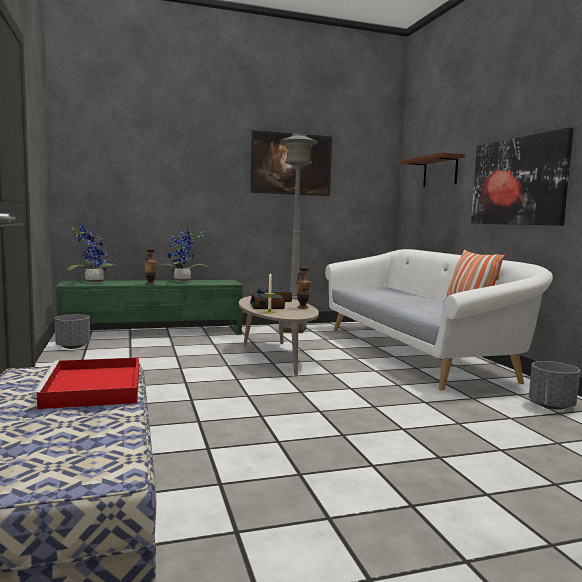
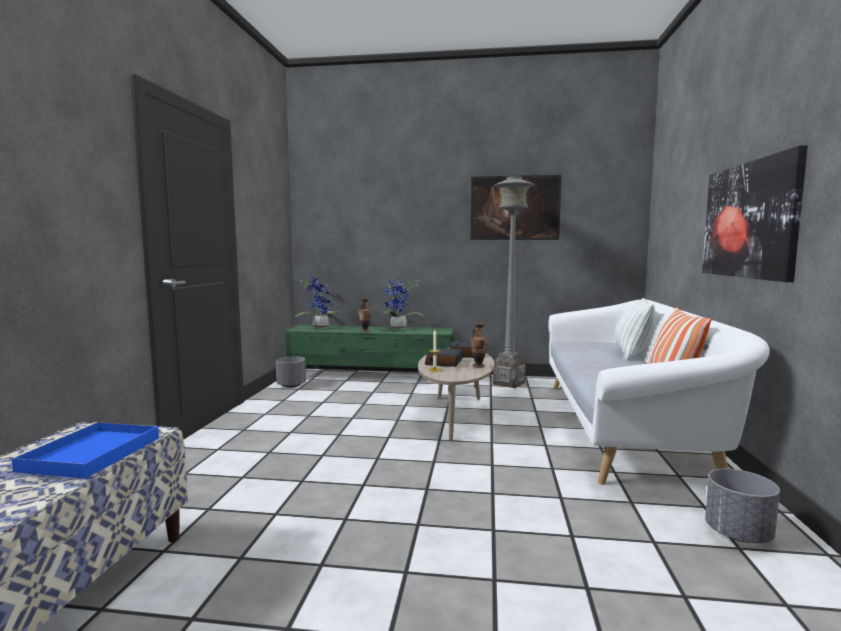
camera: 25 degrees right, 0 degrees up
(94, 388) = (90, 455): red tray -> blue tray
(413, 293) = (633, 354): none -> pillow
(440, 172) = (680, 207): brown shelf -> none

